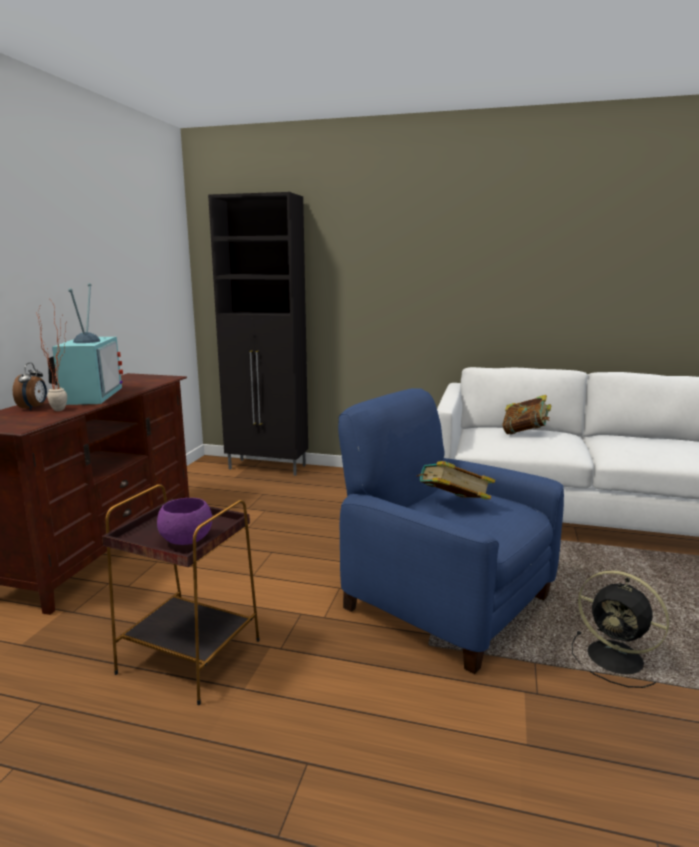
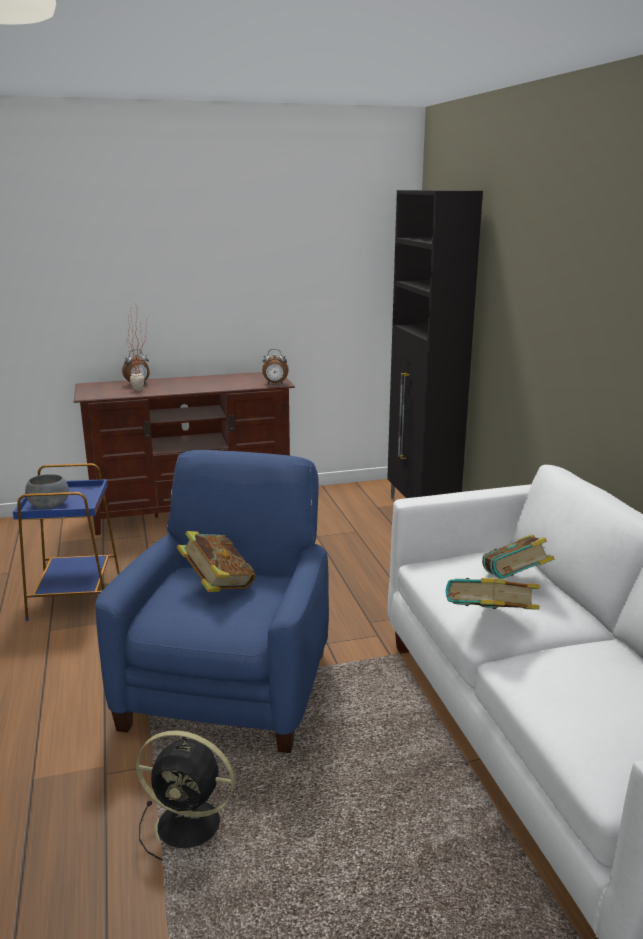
camera: 60 degrees right, 5 degrees up
(89, 395) = (188, 384): television -> none
(166, 378) = (275, 383): none -> alarm clock
(187, 539) = (50, 506): purple bowl -> grey bowl
(190, 657) = (74, 598): brown side table -> blue side table
(573, 446) = (489, 622): none -> book
(617, 659) = (192, 825): black fan -> black fan turned 90 degrees counterclockwise

